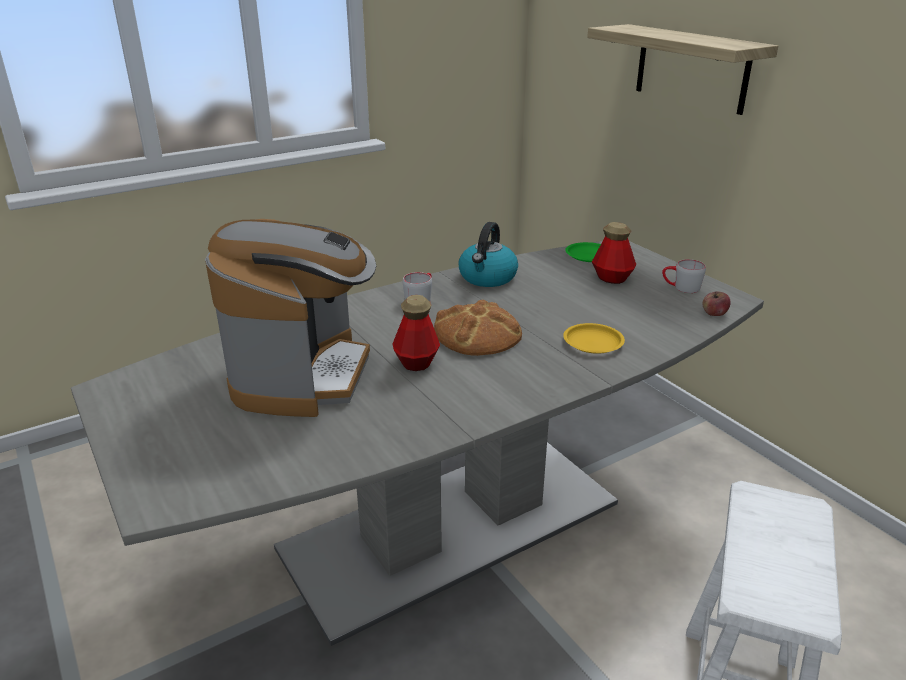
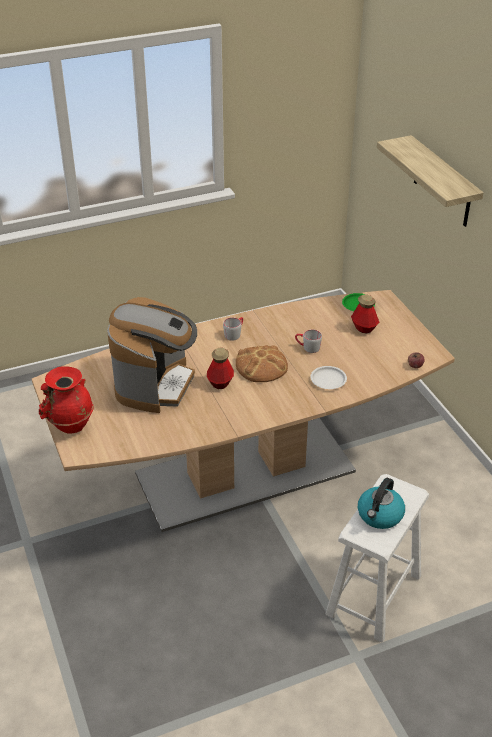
camera: 10 degrees right, 10 degrees up
(141, 455) = (70, 425): none -> red vase
(453, 525) = (246, 472): grey dining table -> brown dining table
(487, 278) = (282, 319): kettle -> kettle (380, 515)
(593, 342) = (328, 380): yellow plate -> white plate
(681, 288) = (405, 341): grey mug -> grey mug (307, 347)

